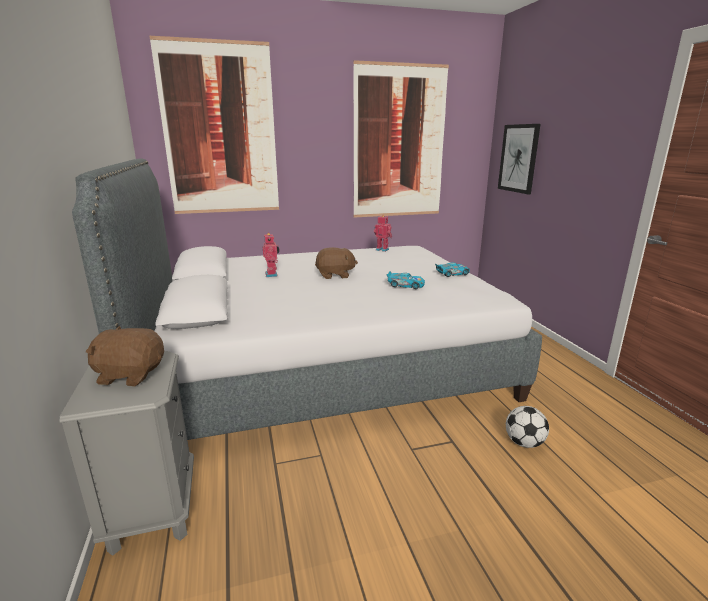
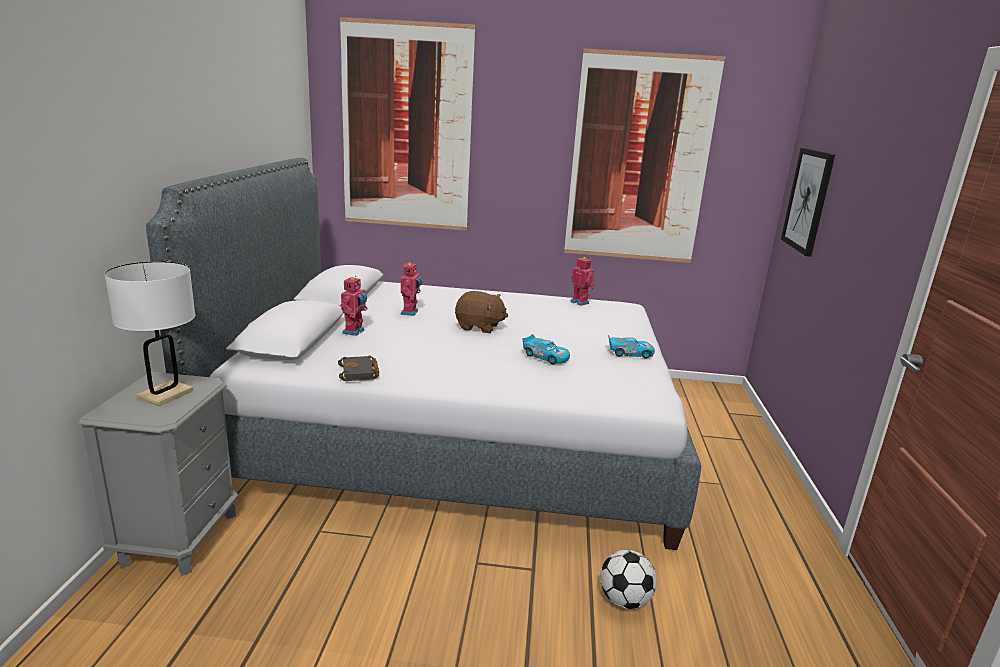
camera: 20 degrees right, 0 degrees up
(130, 375) = (165, 394): brown plush toy -> white table lamp
(244, 295) = (354, 332): none -> toy robot
(284, 322) = (360, 373): none -> black book

